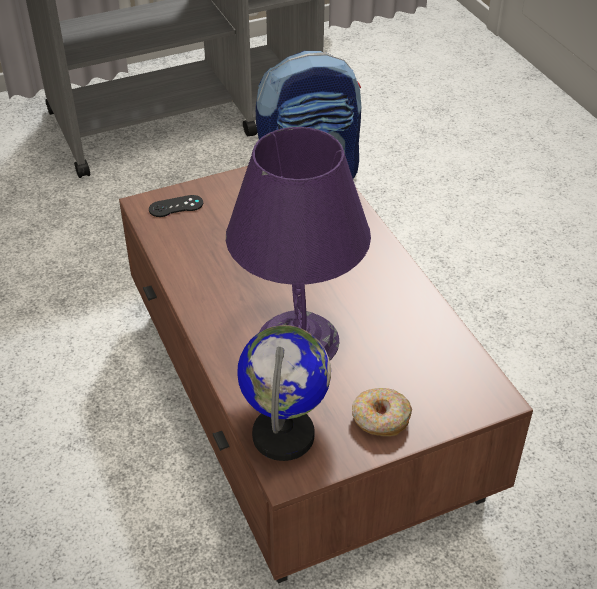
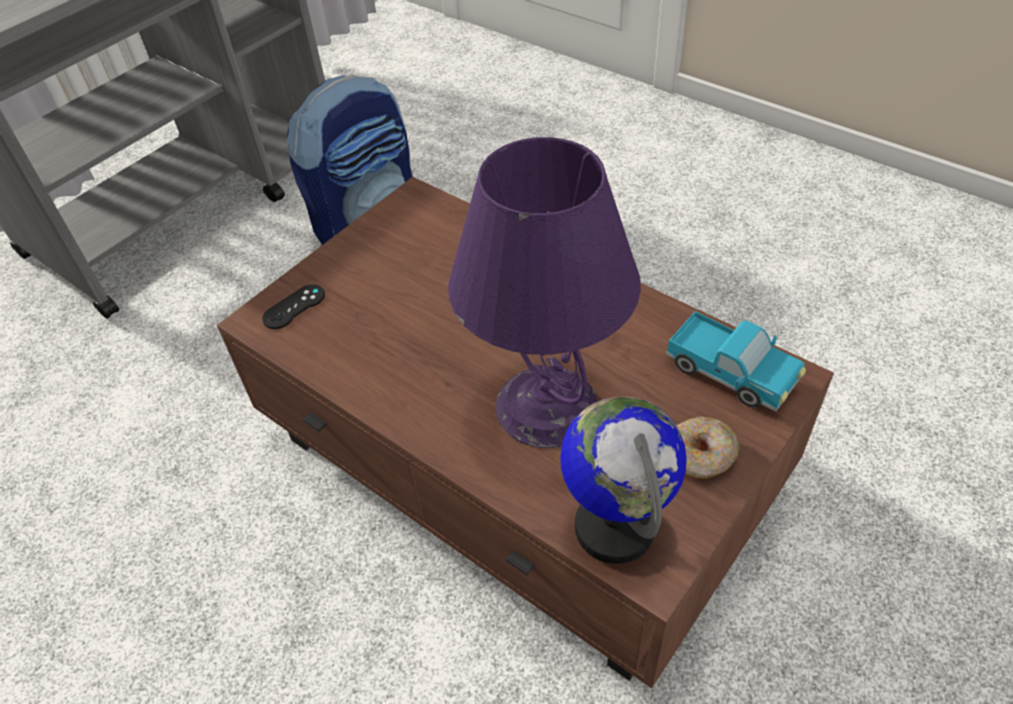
camera: 25 degrees left, 5 degrees up
(450, 377) = (731, 375): none -> toy truck

